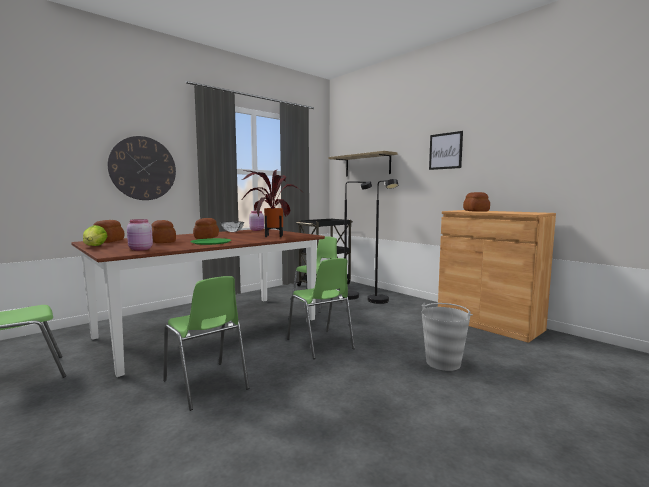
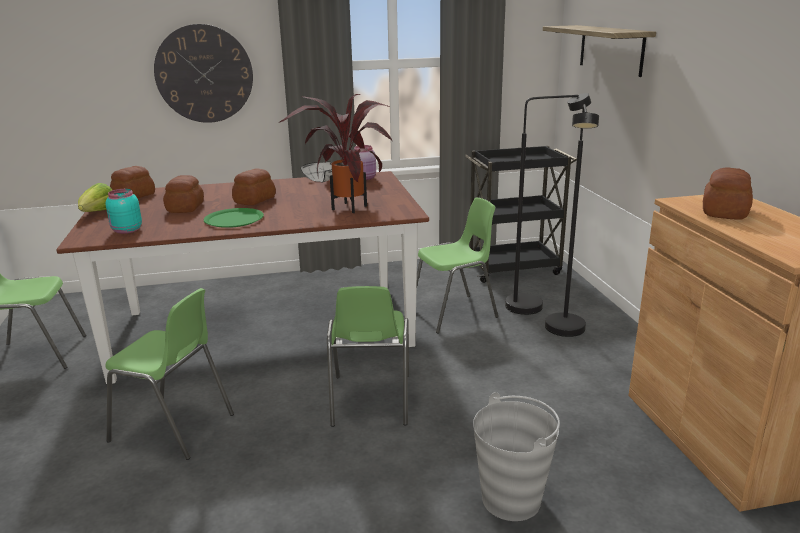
camera: 30 degrees right, 15 degrees up
(140, 249) = (126, 231): pink jar -> turquoise jar
(206, 385) = (174, 428): green chair -> green chair turned 60 degrees counterclockwise
(445, 151) = (732, 47): picture -> none

